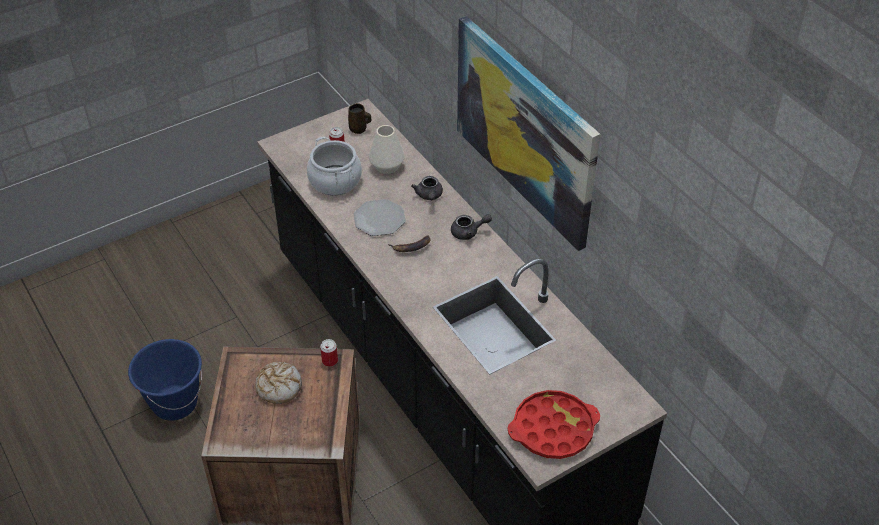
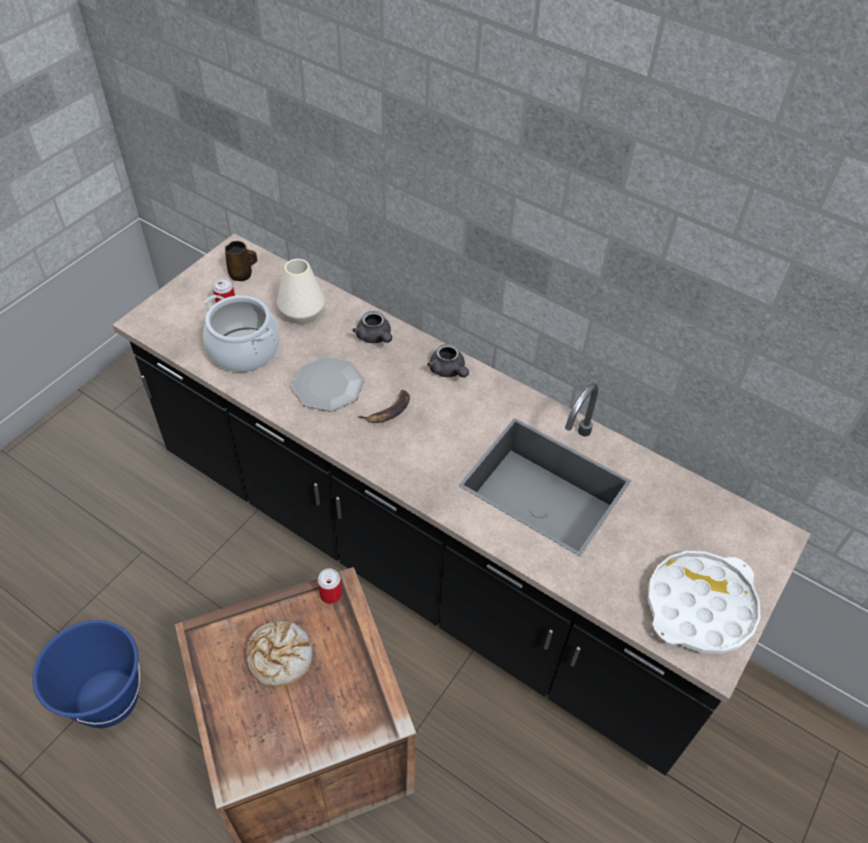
camera: 25 degrees left, 5 degrees up
(468, 232) = (448, 371): grey teapot -> grey teapot turned 90 degrees clockwise
(525, 130) = (540, 215): picture -> none
(553, 429) = (699, 606): red tray -> white tray

